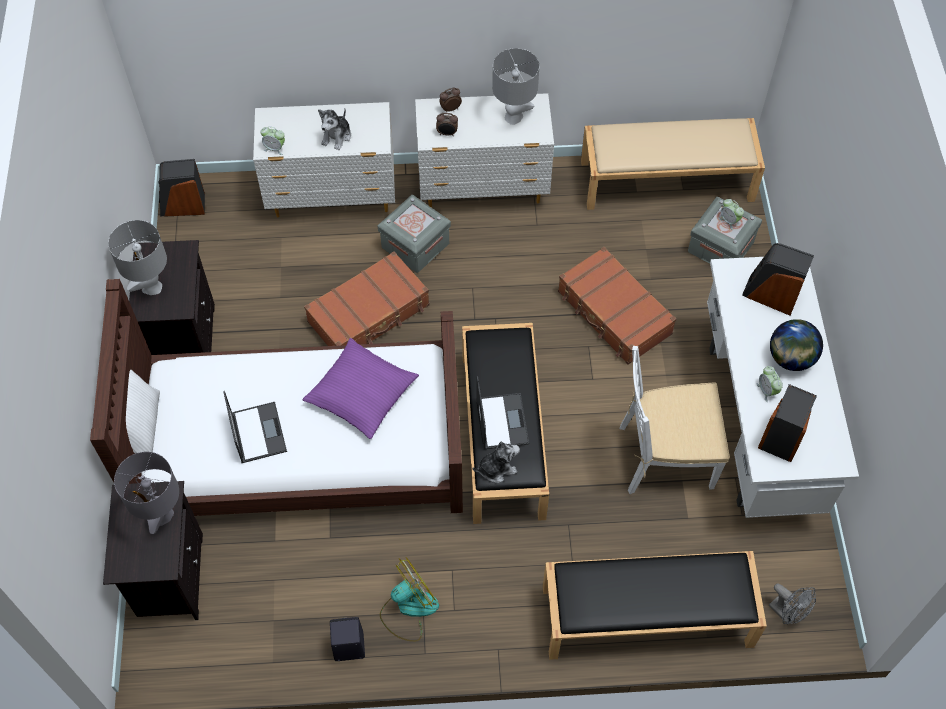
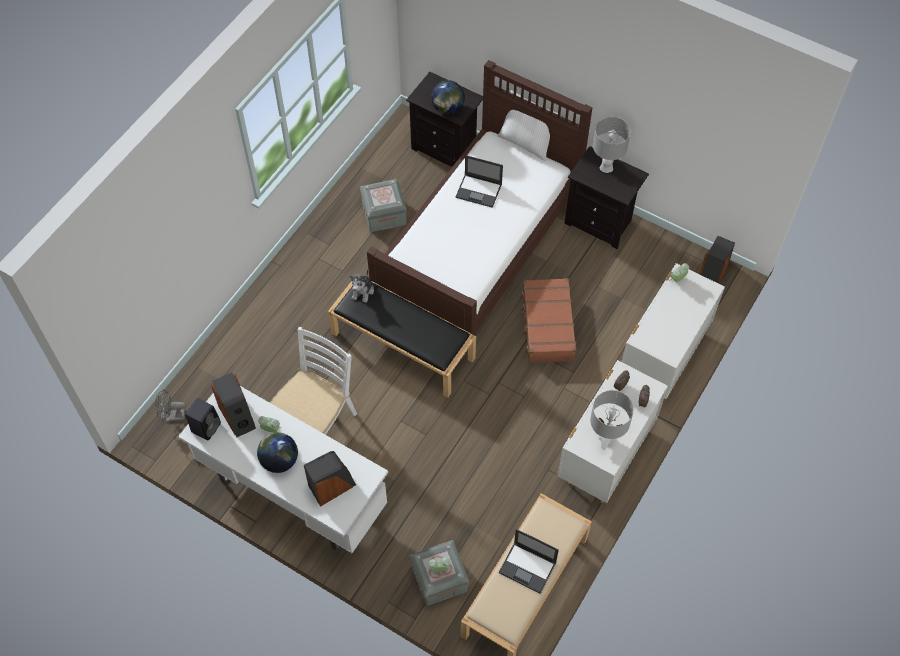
camera: 125 degrees right, 0 degrees up
(162, 515) = (448, 108): grey table lamp -> globe
(337, 136) = (664, 319): plush toy -> none
(347, 647) = (341, 202): black speaker -> black speaker (206, 426)
(361, 394) = (464, 251): purple pillow -> none
(408, 608) = (337, 239): fan -> none
(415, 245) = (584, 383): grey storage box -> grey storage box (384, 214)
(501, 421) = (390, 311): laptop -> laptop (528, 567)
(614, 313) = (439, 467): brown suitcase -> none
(645, 617) = (234, 344): black bench -> none

